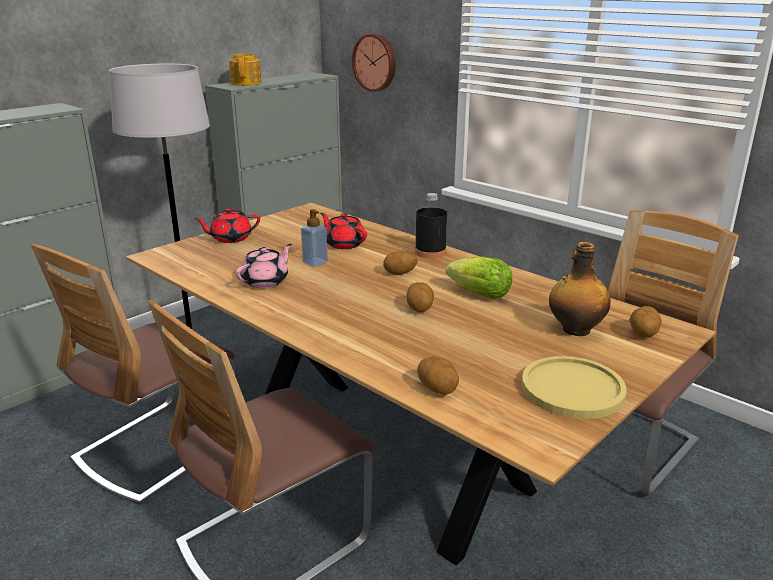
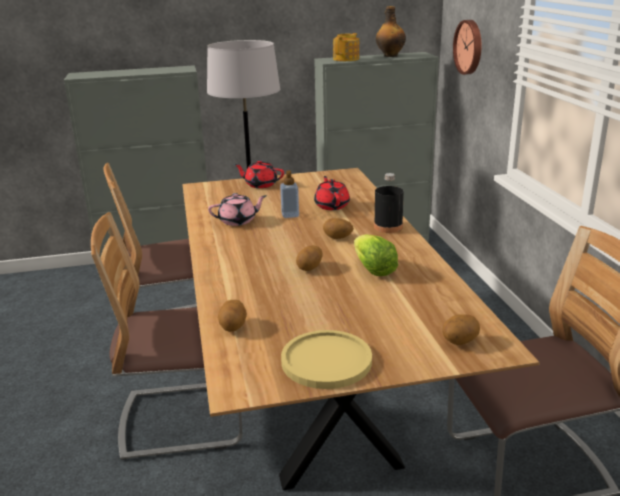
camera: 35 degrees right, 0 degrees up
(575, 330) = (405, 319): bottle -> bottle (390, 56)

